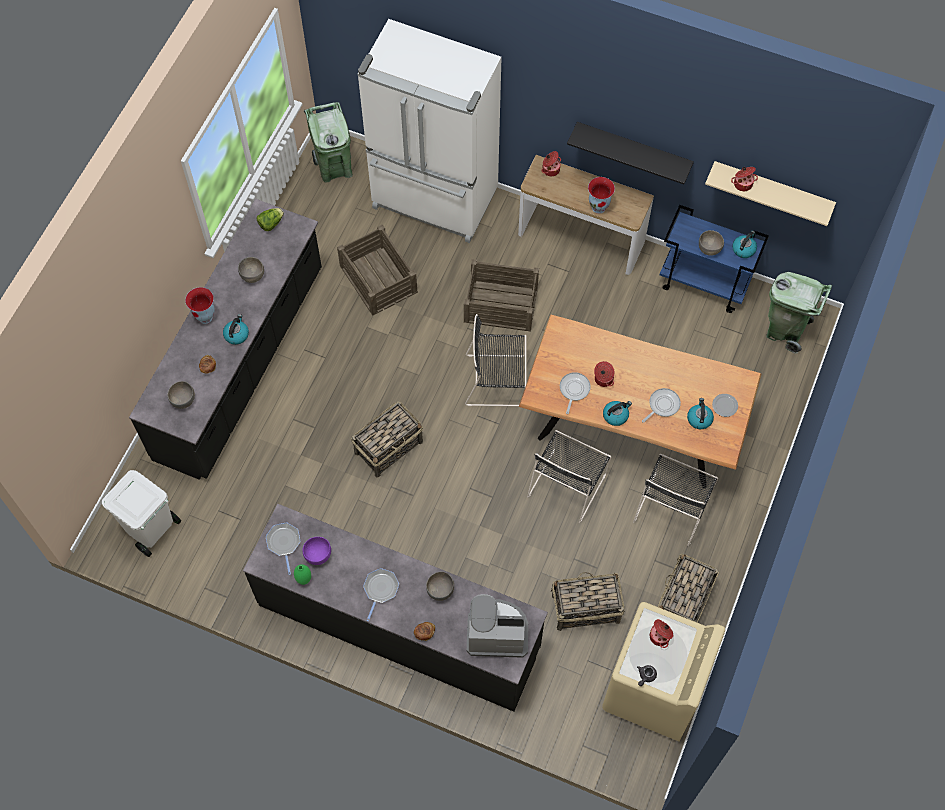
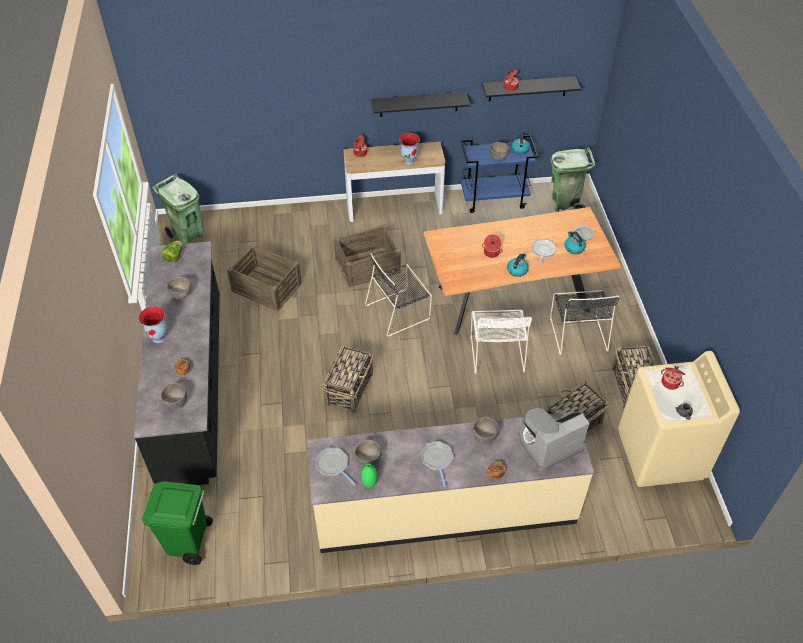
camera: 30 degrees left, 15 degrees down
(151, 530) = (188, 542): white trash can -> green trash can
(236, 334) = (193, 338): kettle -> none
(318, 555) = (368, 460): purple bowl -> grey bowl
(399, 625) = (444, 508): black counter -> beige counter
(434, 201) = (276, 225): white fridge -> none
(568, 483) = (496, 352): black chair -> white chair
(574, 390) = (476, 268): frying pan -> none
(772, 189) = (527, 88): beige shelf -> black shelf

